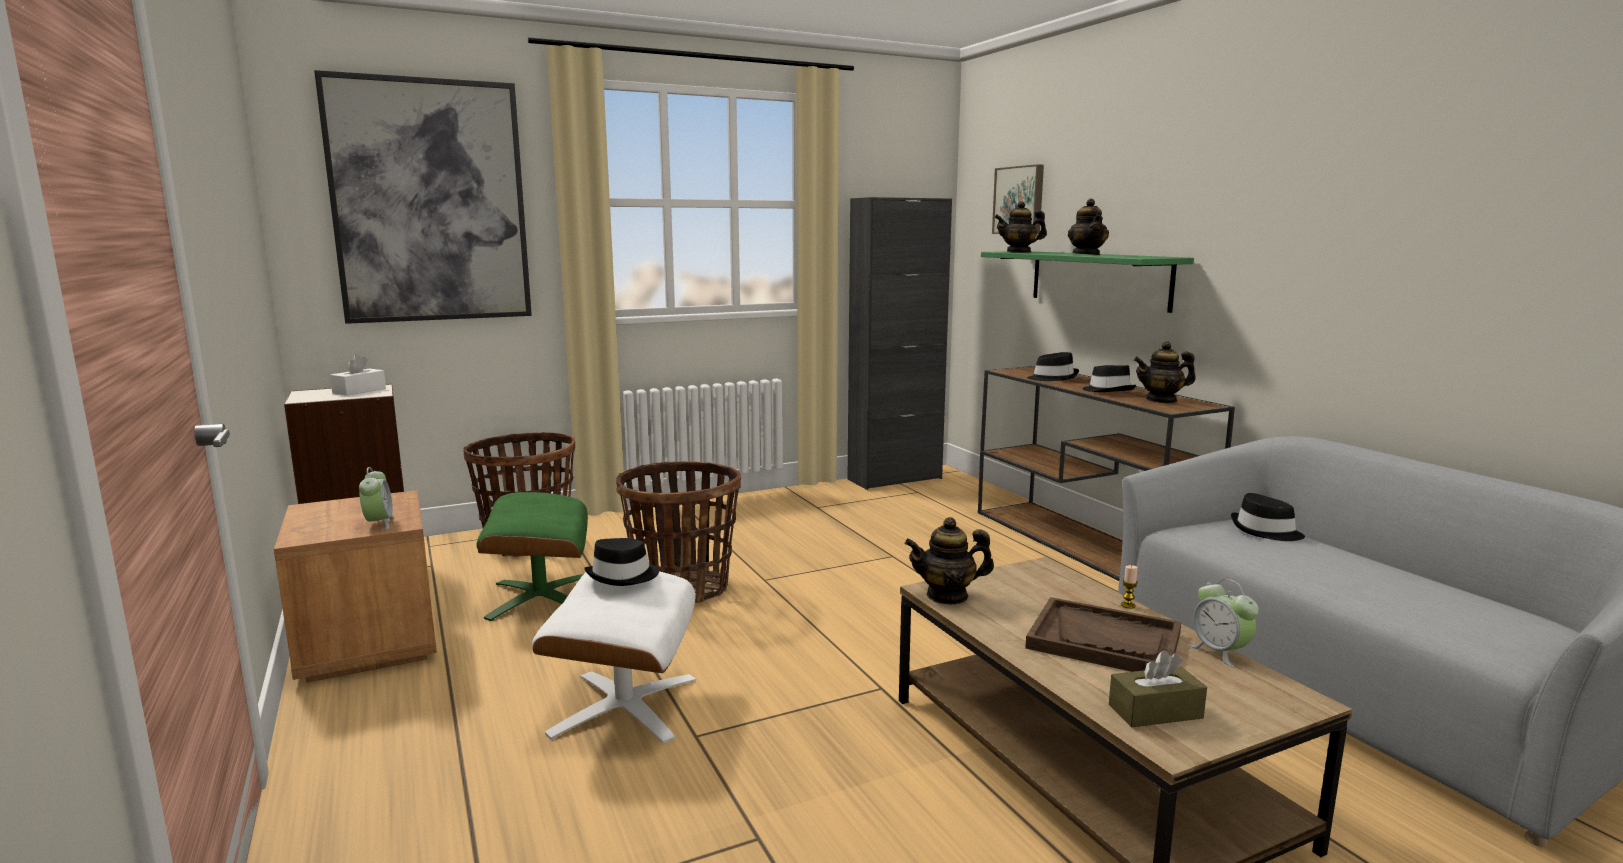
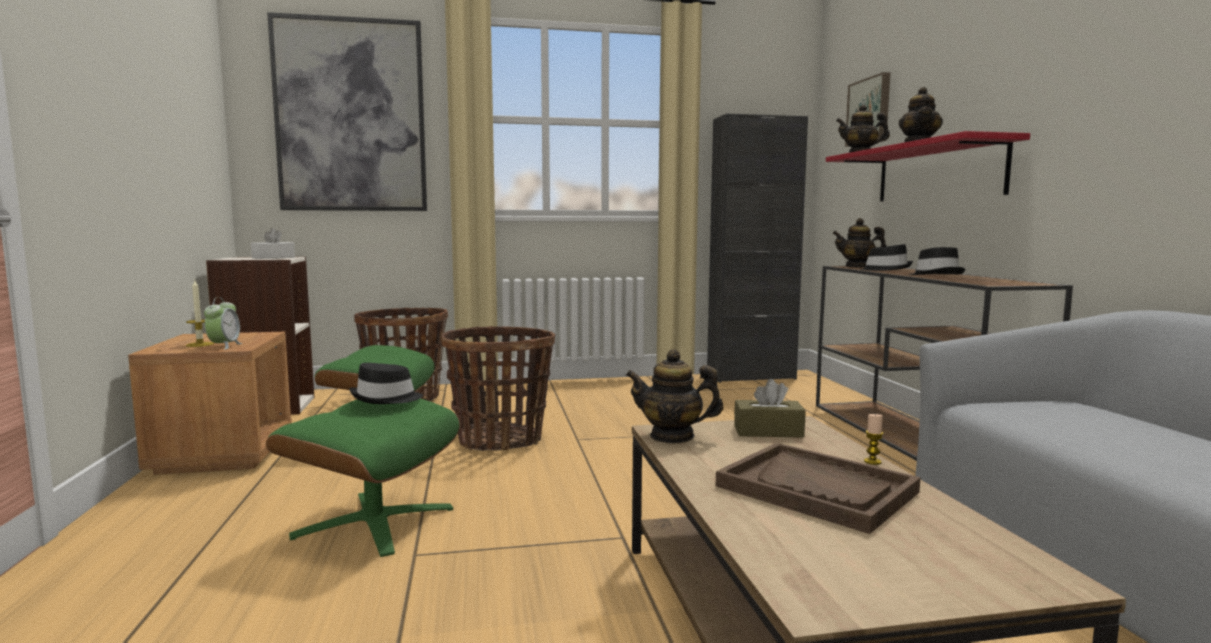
camera: 15 degrees right, 5 degrees down
(343, 523) = (200, 344): none -> candle
(623, 706) = (374, 521): white ottoman -> green ottoman
(1098, 279) = (938, 173): green shelf -> red shelf
(1155, 711) = (825, 564): brown tissue box -> brown tissue box (768, 431)
(1161, 400) = (989, 280): teapot -> teapot (857, 266)
(1220, 652) = (961, 515): alarm clock -> none
(1265, 531) = (1092, 412): black hat -> none

